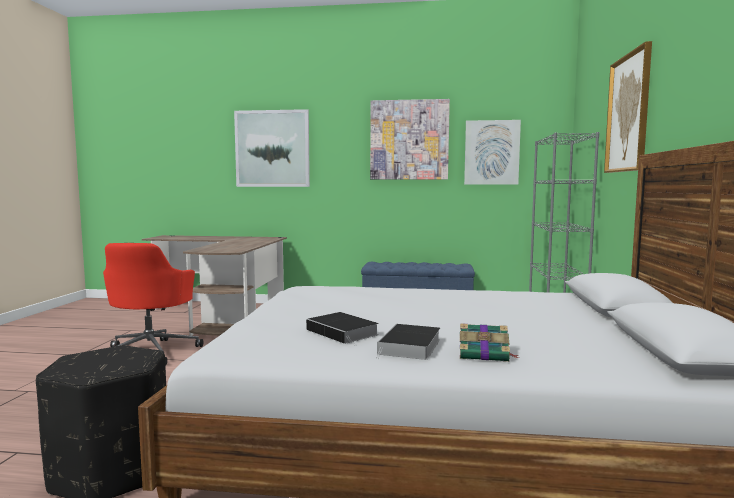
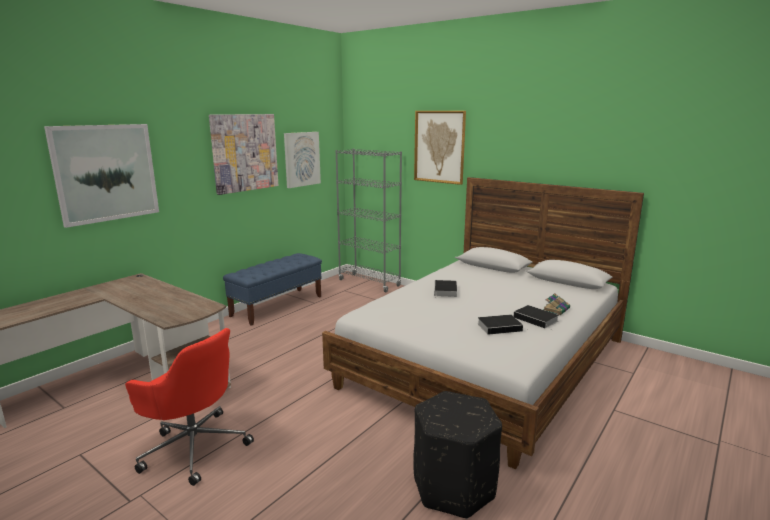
camera: 60 degrees left, 10 degrees up
(431, 298) = (445, 291): none -> book

